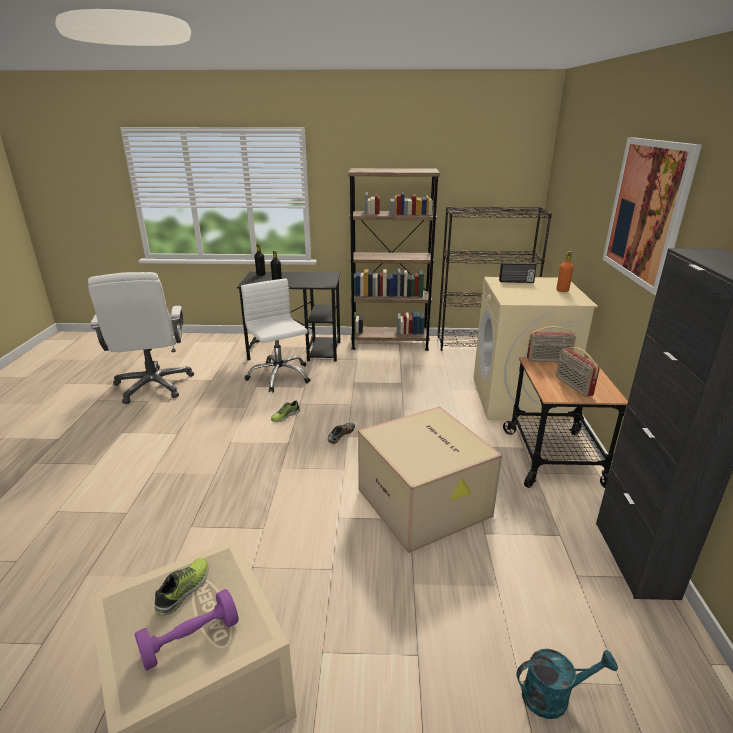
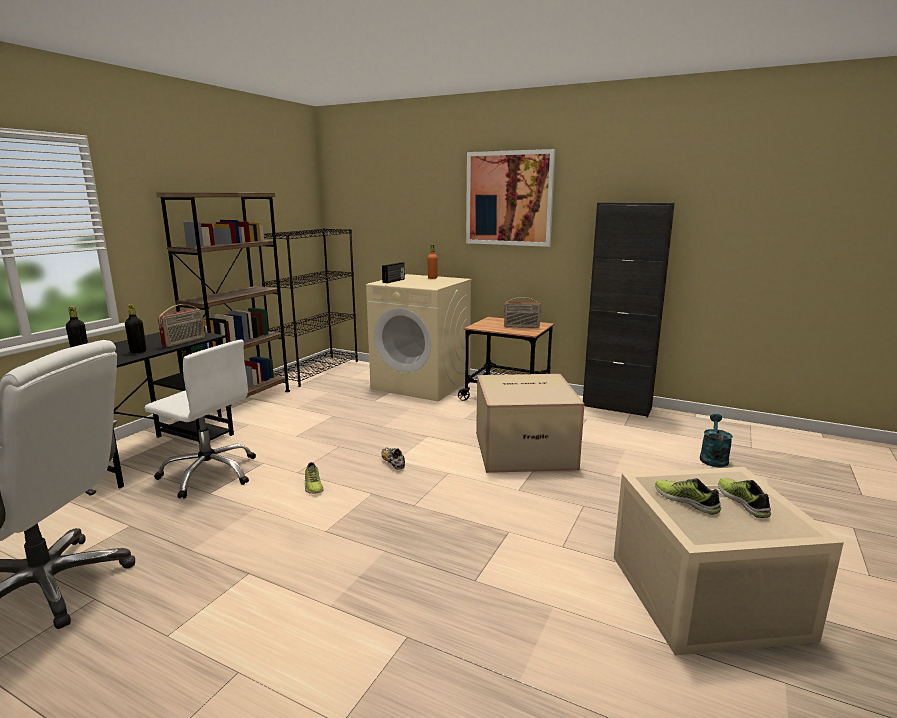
camera: 65 degrees left, 10 degrees down
(190, 639) = (743, 502): purple dumbbell -> shoe
(279, 376) = (209, 473): white office chair -> white office chair turned 150 degrees counterclockwise
(548, 360) = (478, 323): radio -> radio (184, 342)

